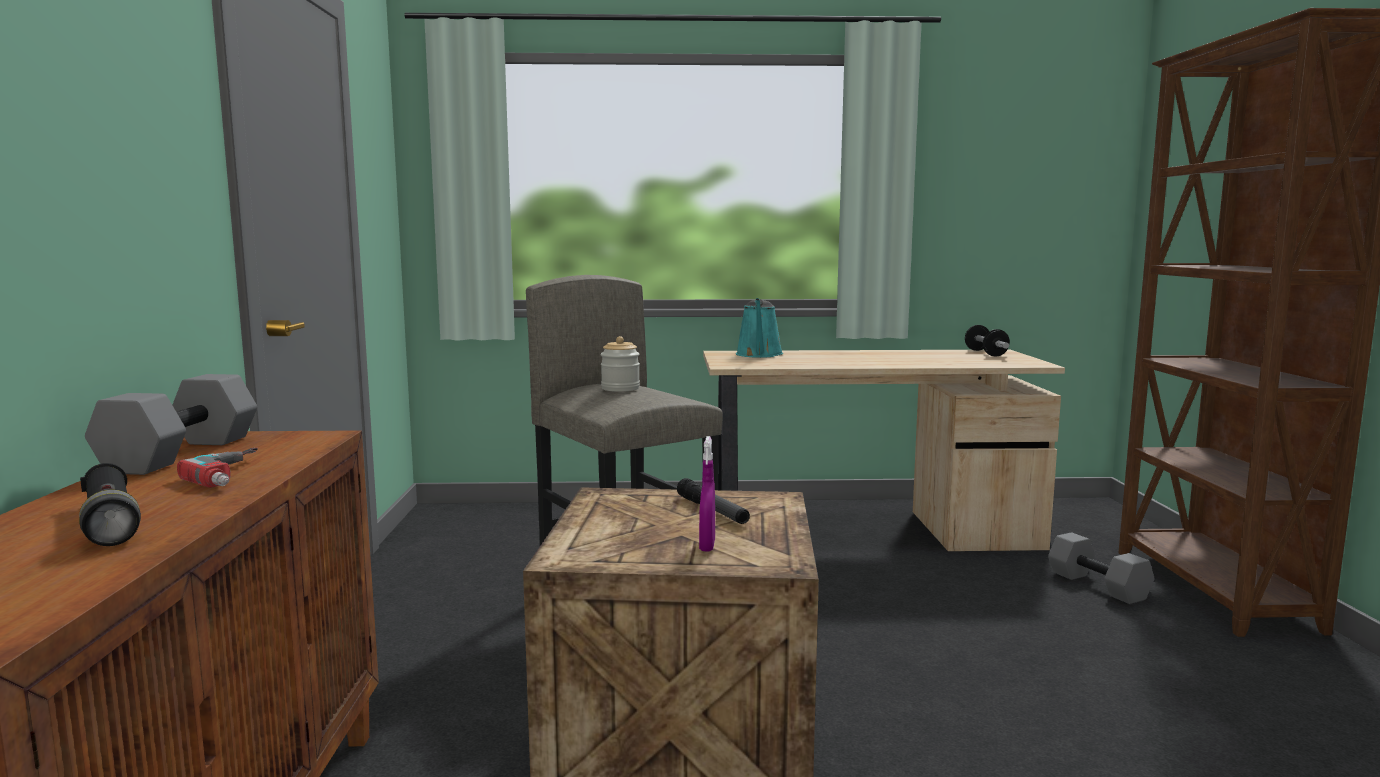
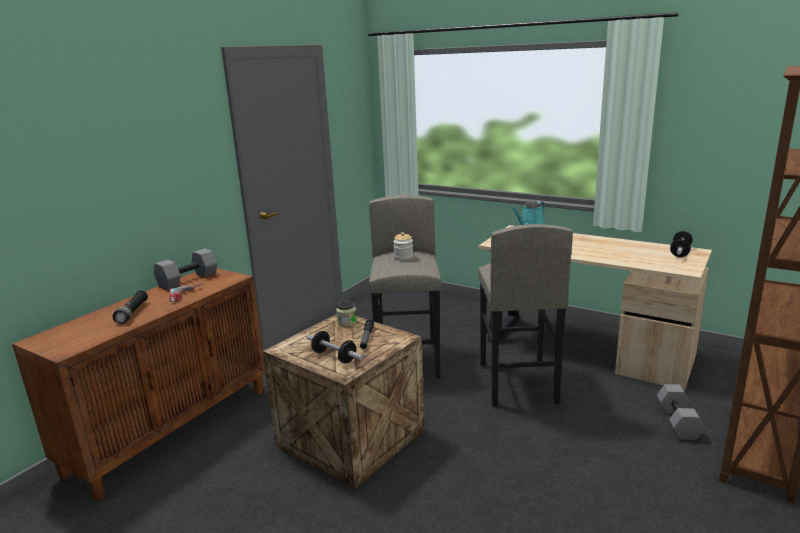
camera: 35 degrees right, 10 degrees up
(628, 499) = (347, 323): none -> jar
(707, 546) = (334, 357): purple spray bottle -> dumbbell
(842, 593) = (516, 383): none -> grey stool

